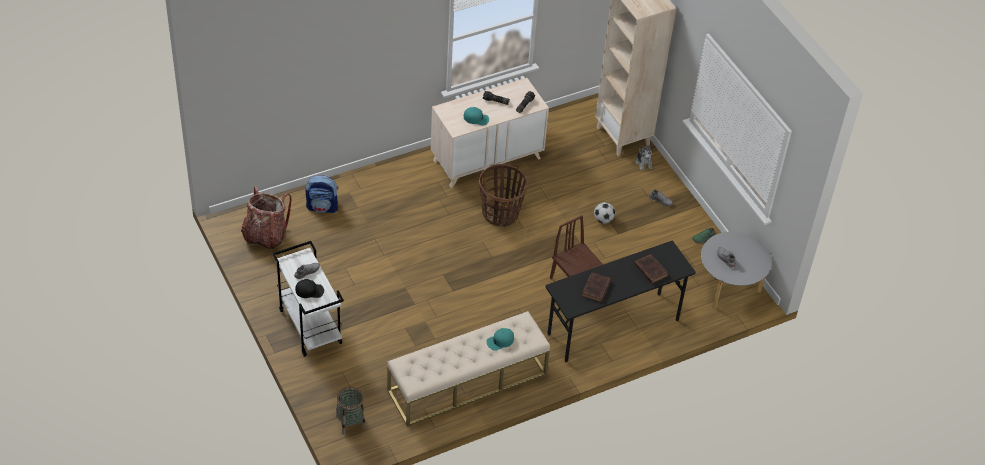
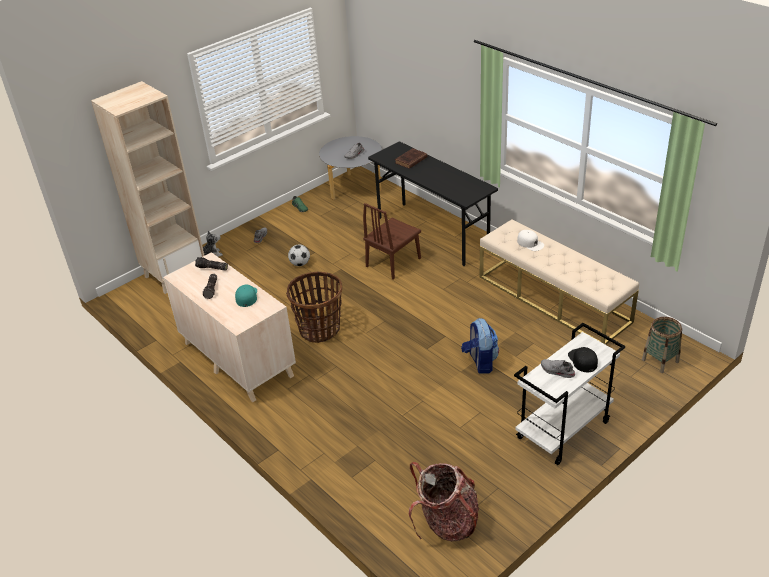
camera: 100 degrees left, 10 degrees down
(323, 207) = (371, 479): backpack -> backpack (480, 362)
(500, 341) = (530, 243): turquoise cap -> white cap
(595, 289) = (453, 181): brown book -> none

